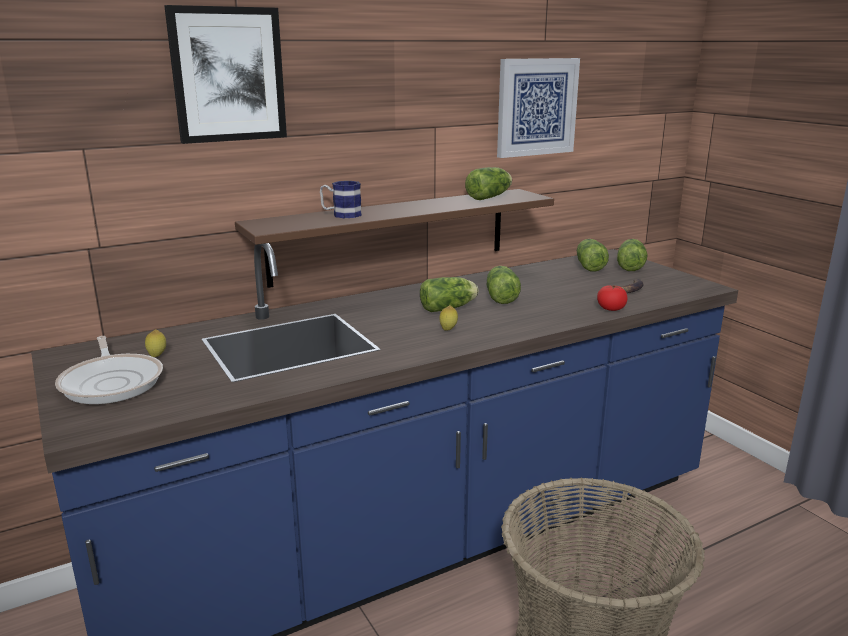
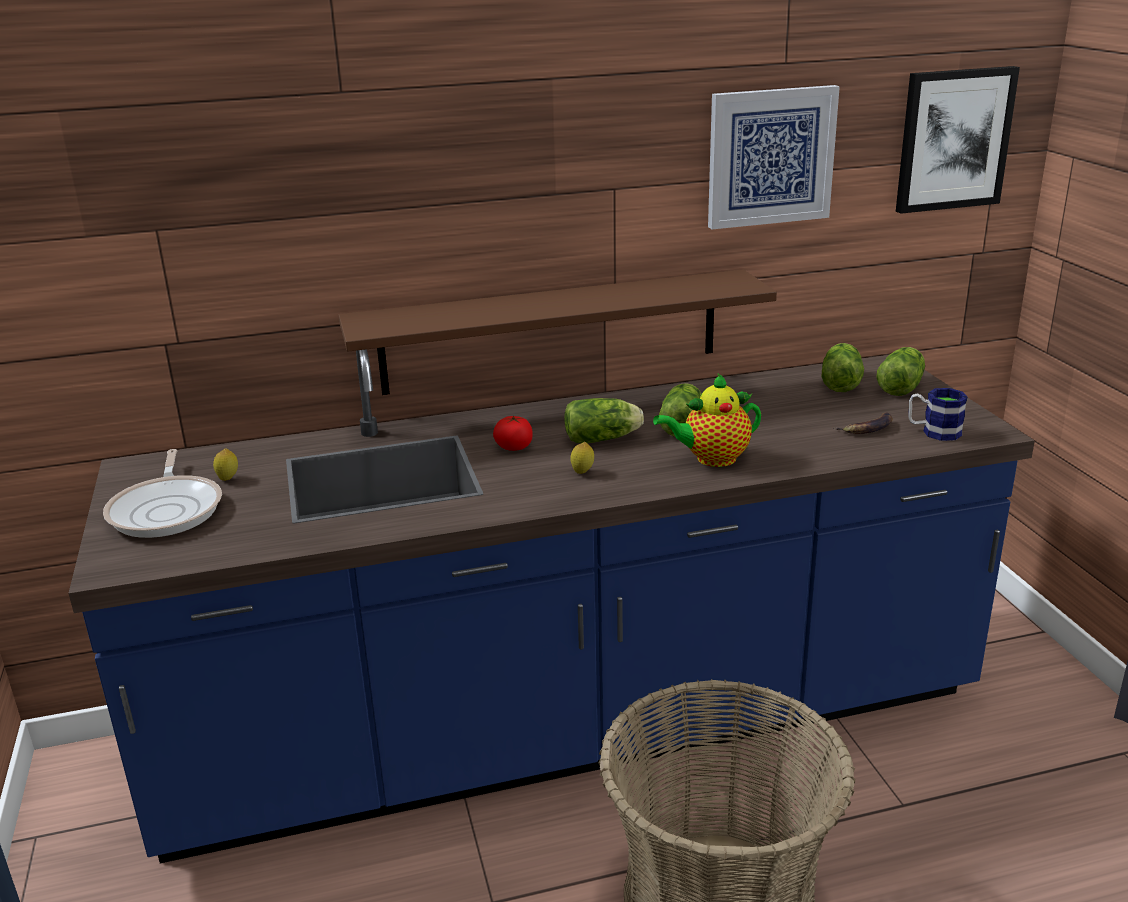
camera: 15 degrees right, 5 degrees up
(228, 75) = (326, 137): picture -> picture (953, 139)
(341, 215) = (471, 309): mug -> mug (933, 432)
(490, 197) = (689, 285): lettuce -> none
(536, 315) = (711, 459): none -> teapot
(611, 309) = (821, 458): tomato -> tomato (514, 447)

